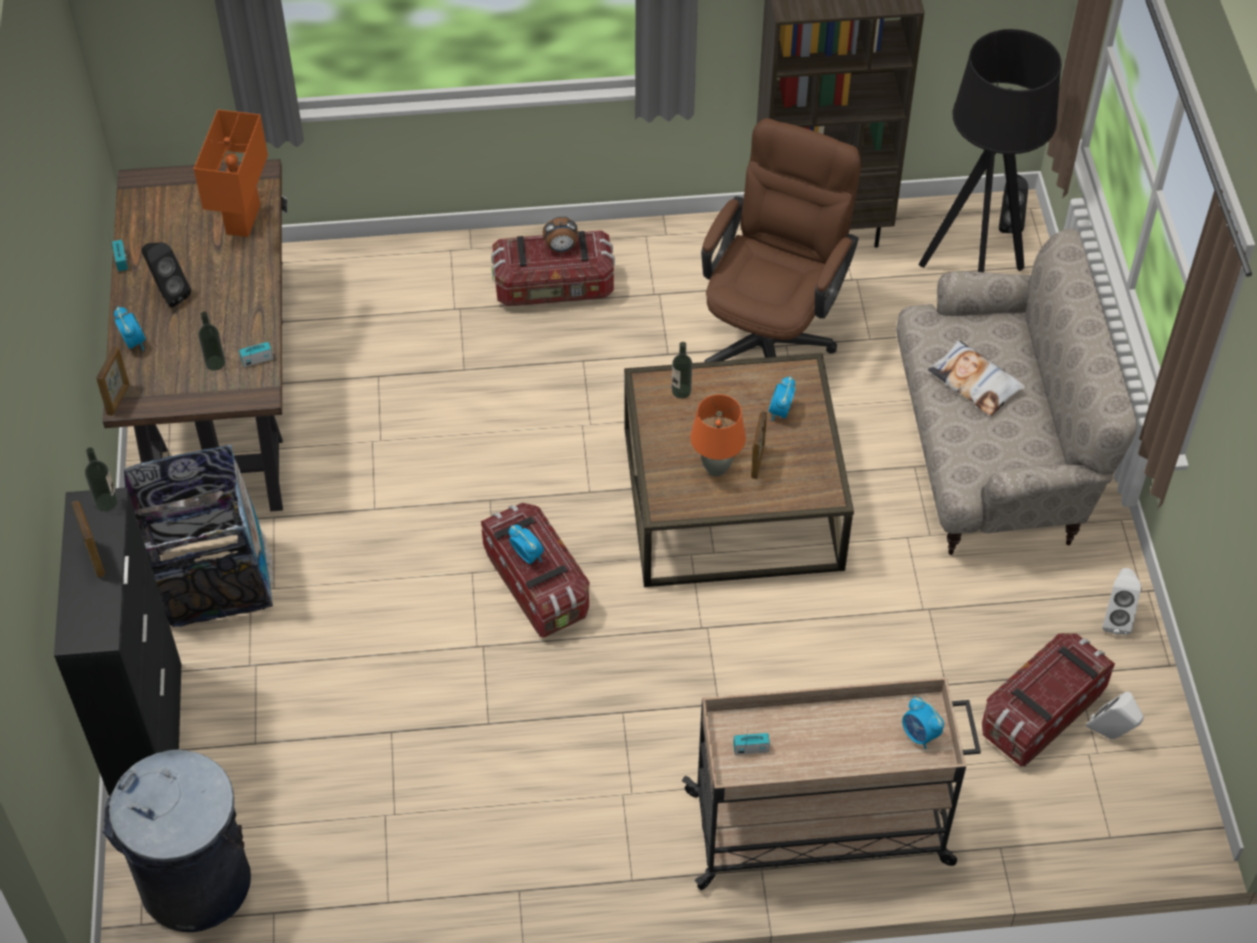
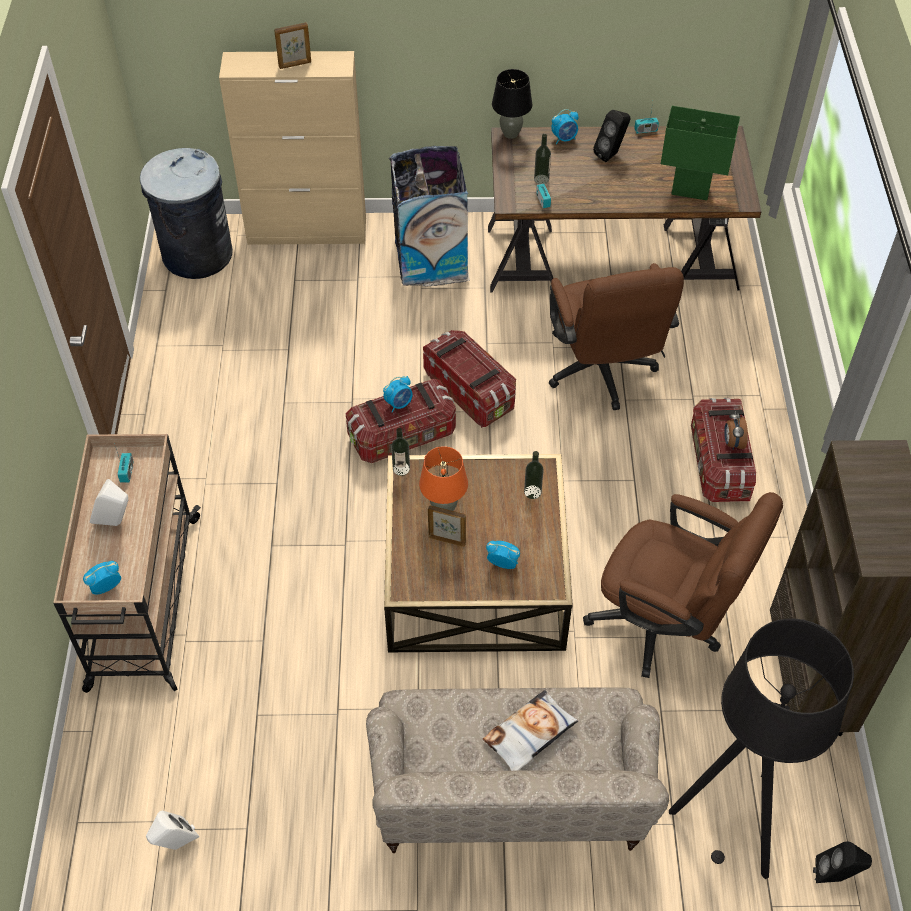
camera: 95 degrees right, 0 degrees up
(106, 502) = (341, 68): bottle -> bottle (401, 469)
(118, 399) = (510, 134): picture frame -> black table lamp
(151, 740) = (308, 231): black cabinet -> beige cabinet
(243, 220) = (690, 191): orange table lamp -> green table lamp
(424, 391) = (602, 374): none -> brown office chair
(1041, 713) = (211, 788): storage box -> storage box (470, 391)
(1116, 618) = (300, 878): white speaker -> white speaker (116, 523)

